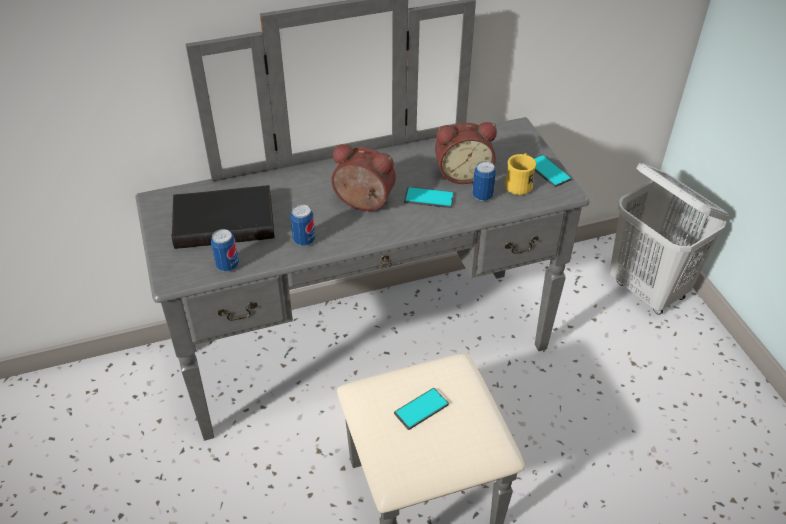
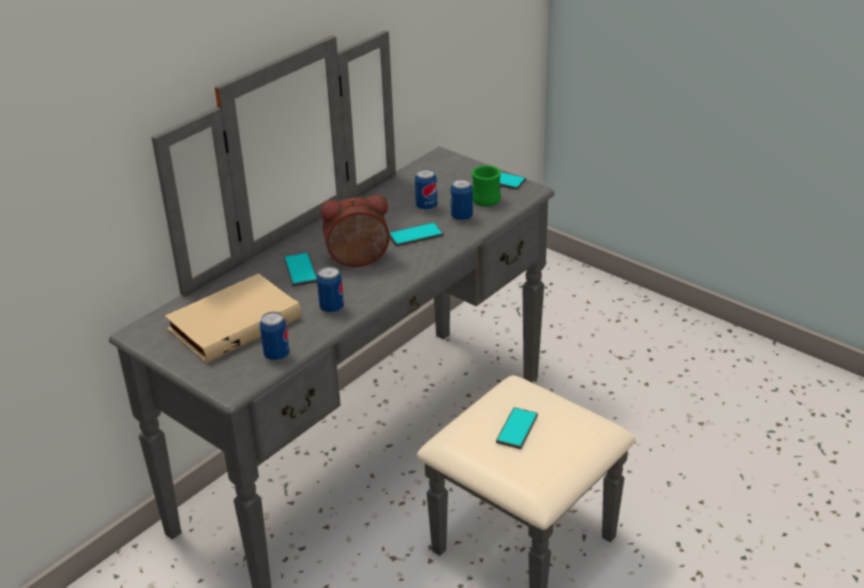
camera: 30 degrees left, 10 degrees down
(225, 220) = (233, 322): black book -> beige book
(313, 193) = (301, 270): none -> phone
(462, 173) = (426, 207): alarm clock -> can
(519, 184) = (484, 197): yellow mug -> green mug
(648, 290) = (586, 295): white laundry basket -> none

